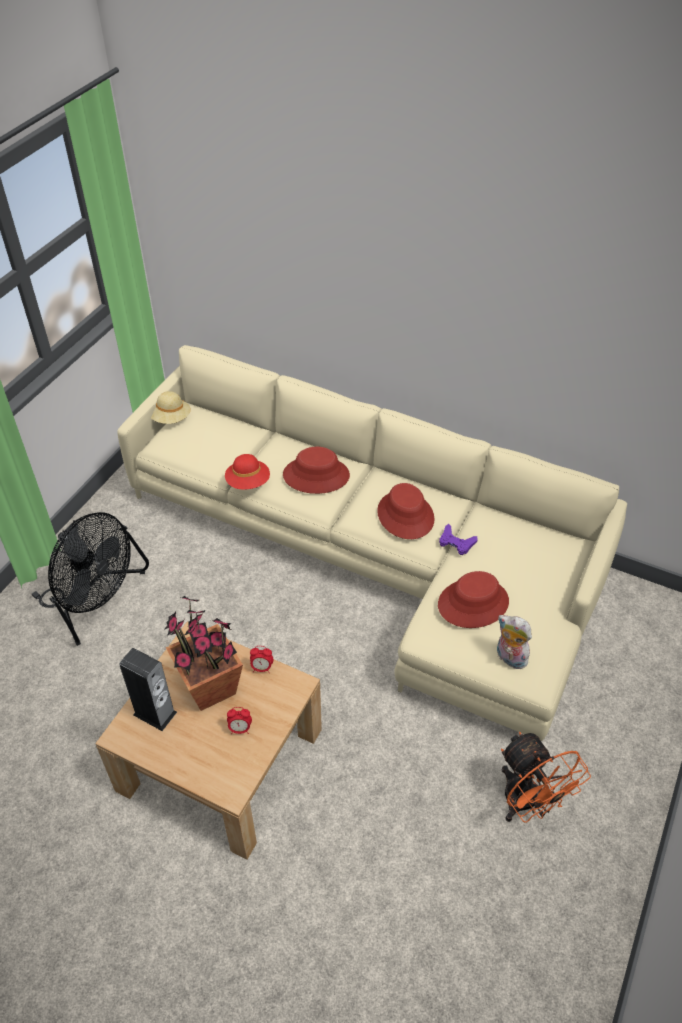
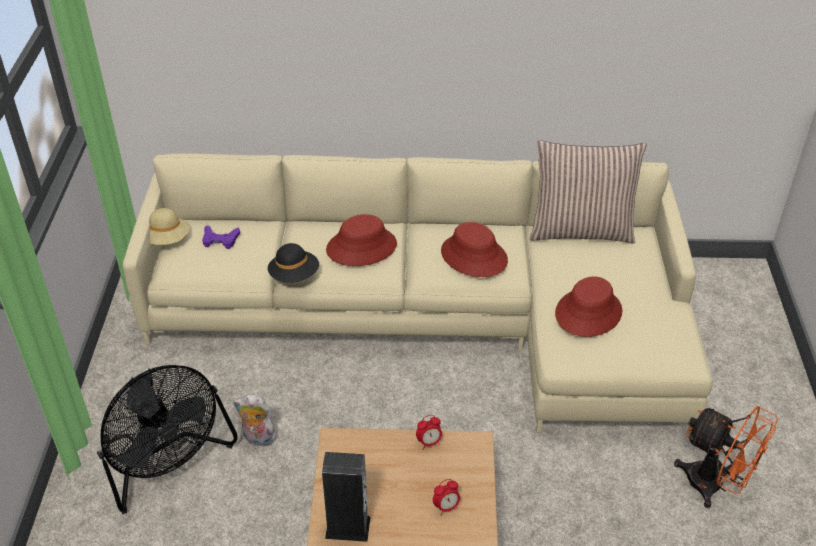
camera: 25 degrees left, 5 degrees down
(93, 601) = (162, 465): black fan -> black fan turned 45 degrees clockwise
(211, 688) = (390, 481): potted plant -> none
(248, 482) = (294, 275): red hat -> black hat
(456, 542) = (536, 265): purple game controller -> purple game controller (220, 240)
(509, 658) = (651, 349): plush toy -> plush toy (257, 439)
(520, 522) = (581, 230): none -> pillow

